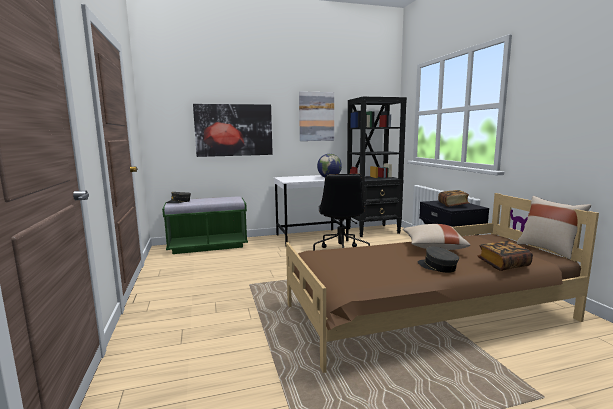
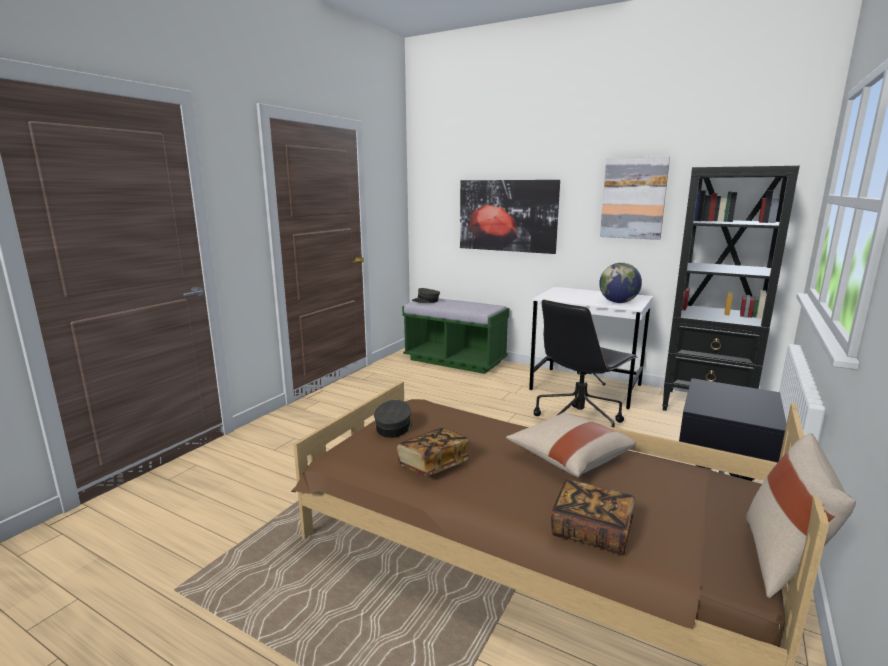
camera: 45 degrees right, 5 degrees up
(437, 267) = (488, 484): grey cap -> grey cap (394, 427)
(453, 205) = (729, 402): book -> book (433, 464)

